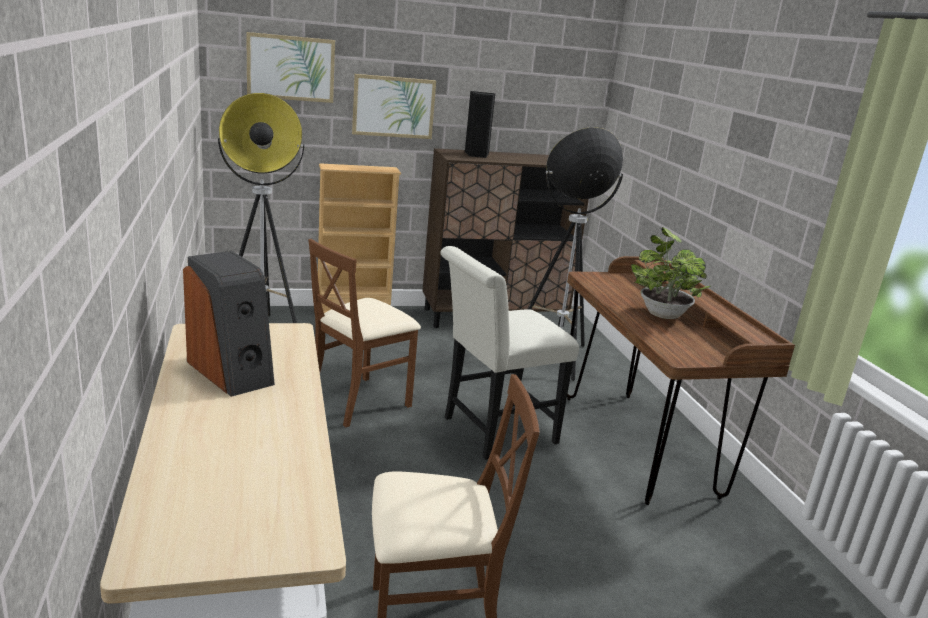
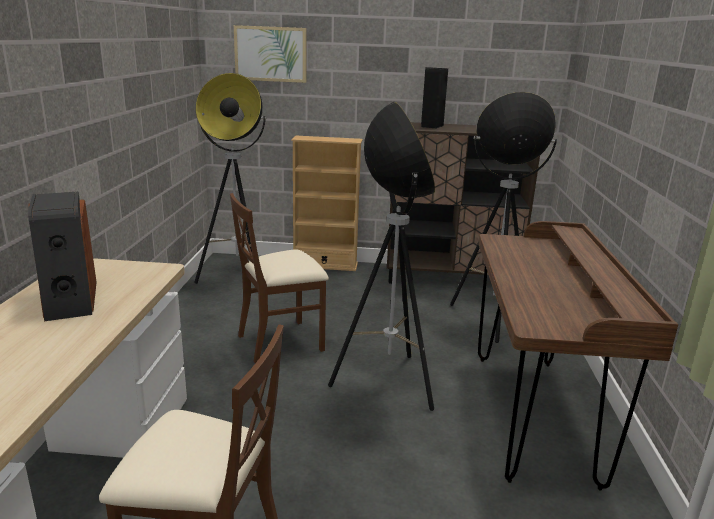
camera: 20 degrees right, 0 degrees up
(393, 106) = (359, 85): picture -> none
(492, 431) = (386, 383): white chair -> floor lamp
(661, 313) = (550, 279): potted plant -> none

